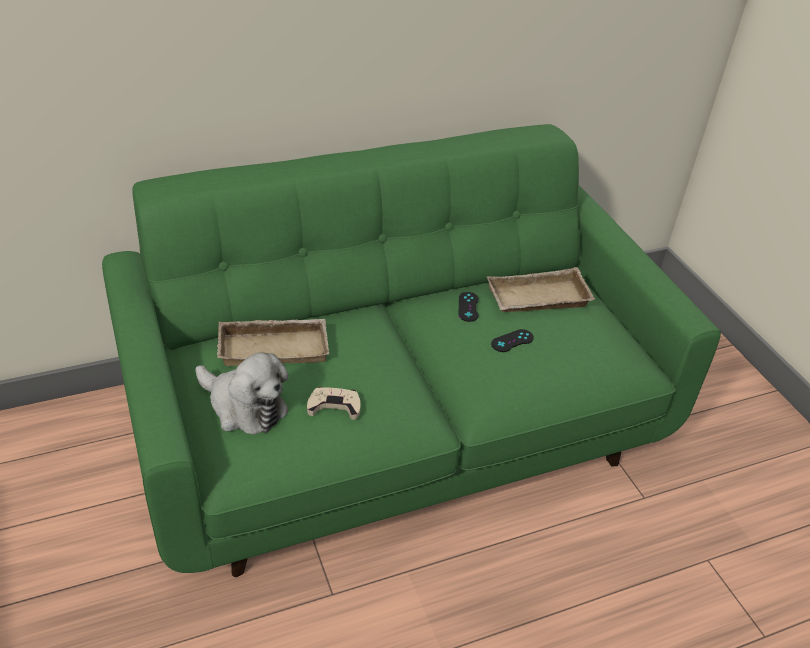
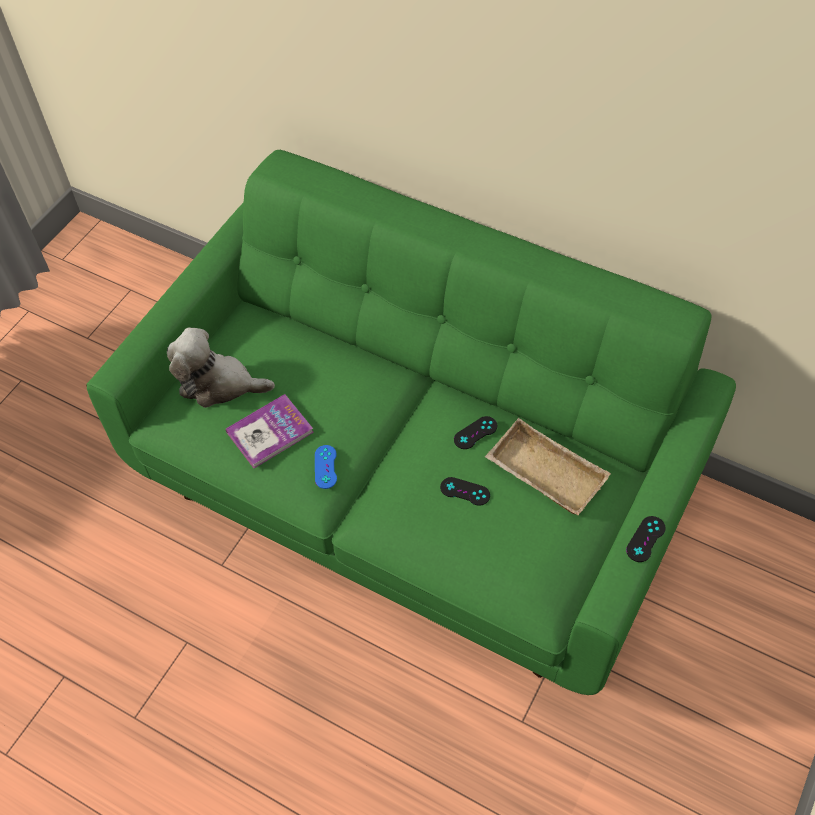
camera: 55 degrees right, 15 degrees up
(244, 406) = (219, 384): plush toy -> plush toy turned 105 degrees clockwise
(275, 346) = (294, 352): beige tray -> none
(334, 406) = (270, 432): beige game controller -> book
(407, 395) = (325, 467): none -> blue game controller
(657, 272) = (645, 539): none -> black game controller

